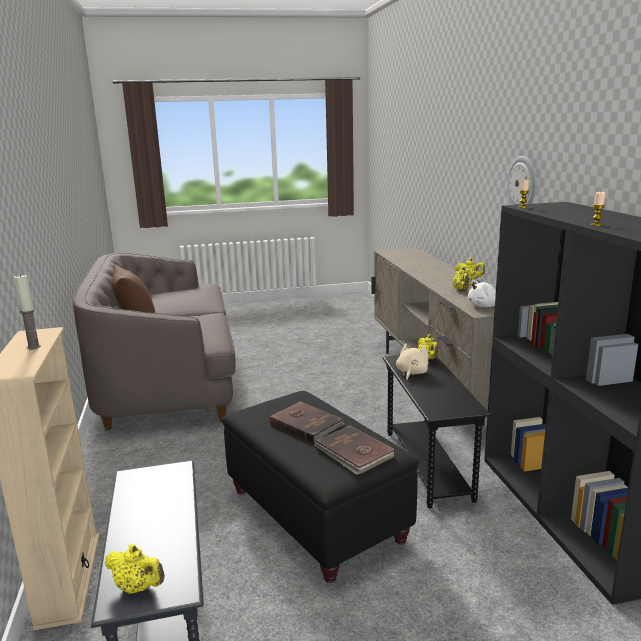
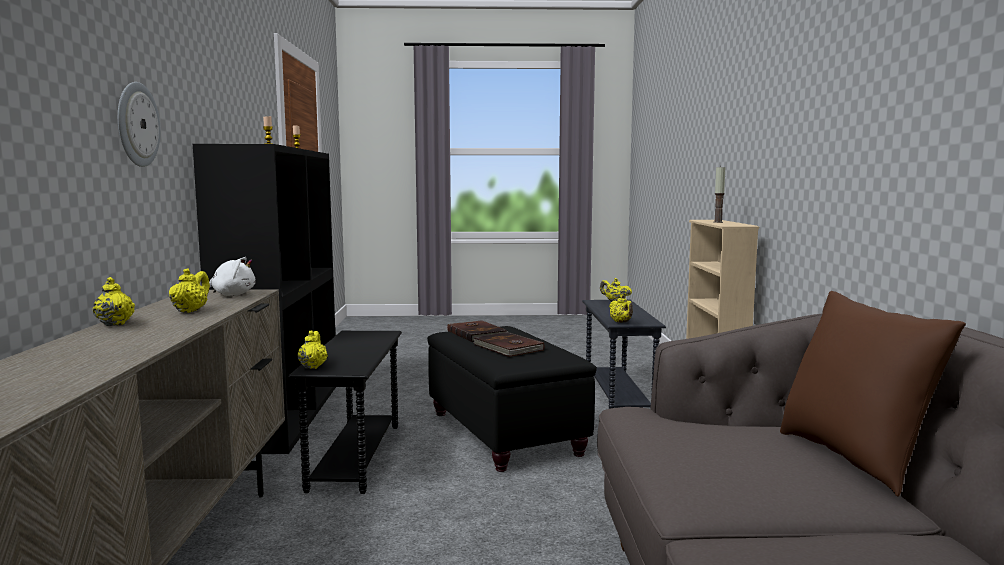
camera: 170 degrees left, 10 degrees down
(171, 472) = (621, 322): none -> yellow teapot
(411, 373) = (360, 356): beige plush toy -> none

